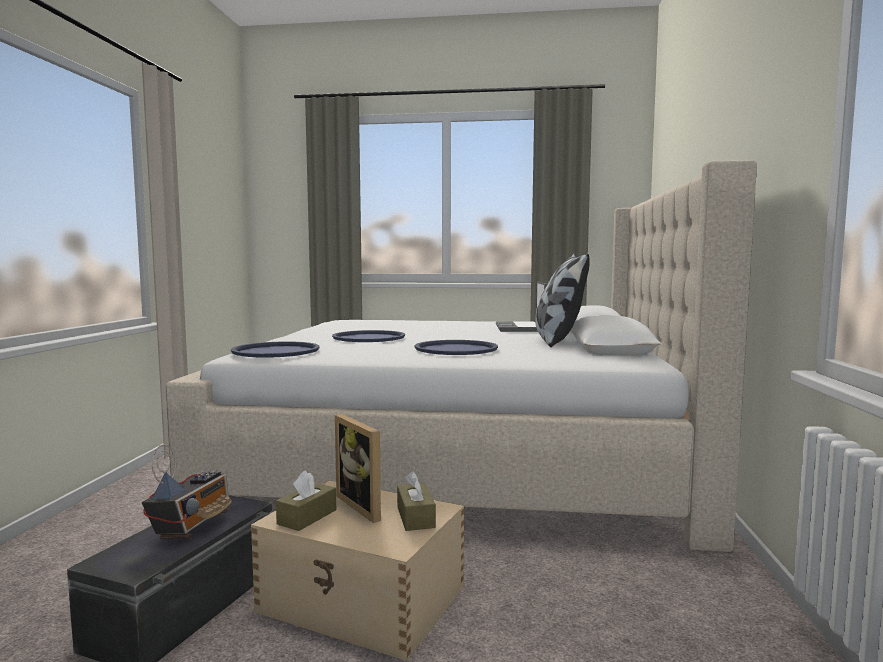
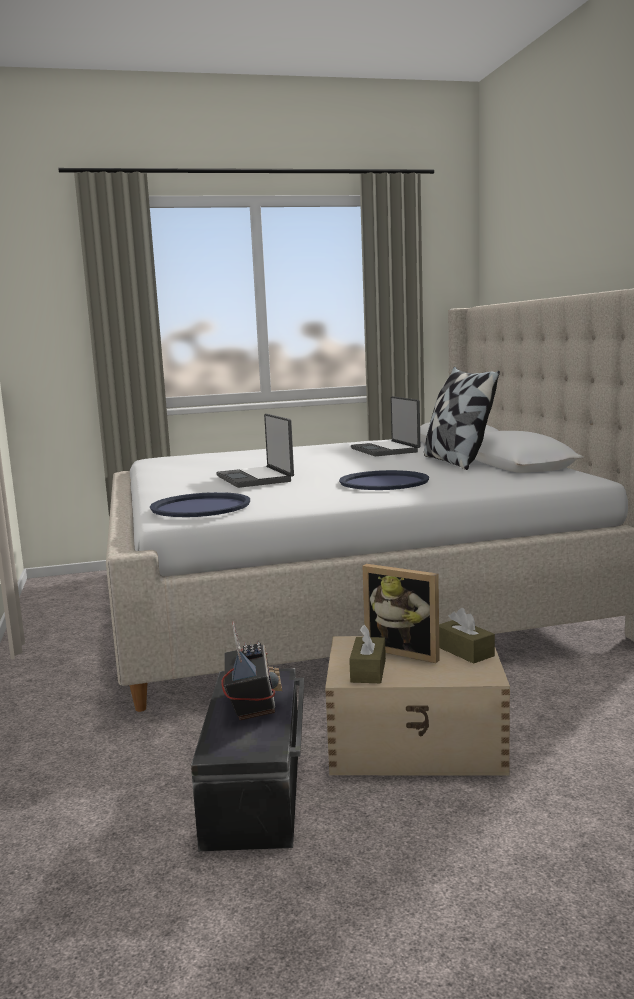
camera: 20 degrees left, 5 degrees up
(369, 337) = (256, 478): blue tray -> laptop

